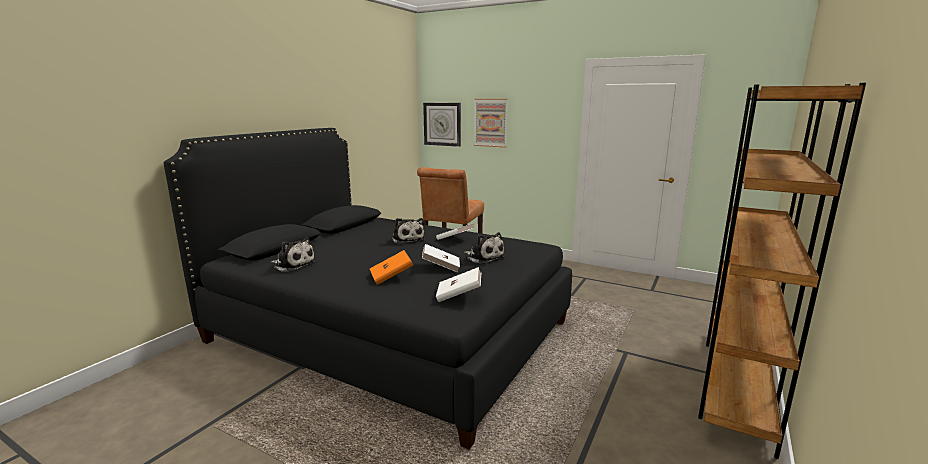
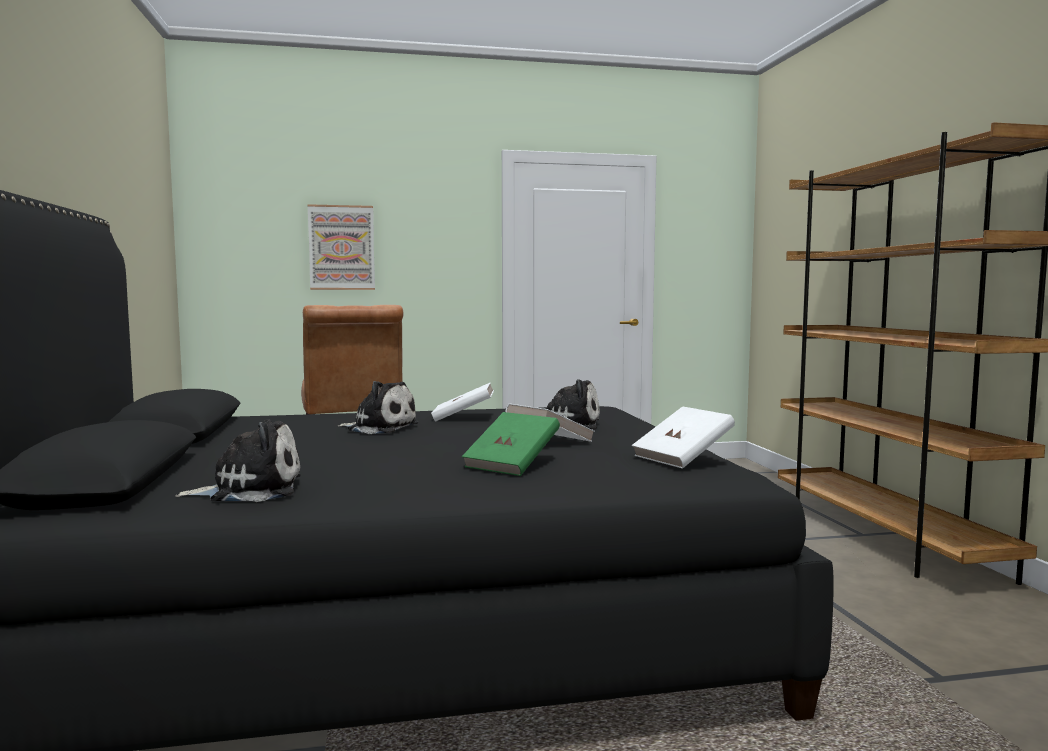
camera: 40 degrees left, 10 degrees down
(391, 277) = (512, 464): orange book -> green book
(442, 124) = (235, 252): wall clock -> none

